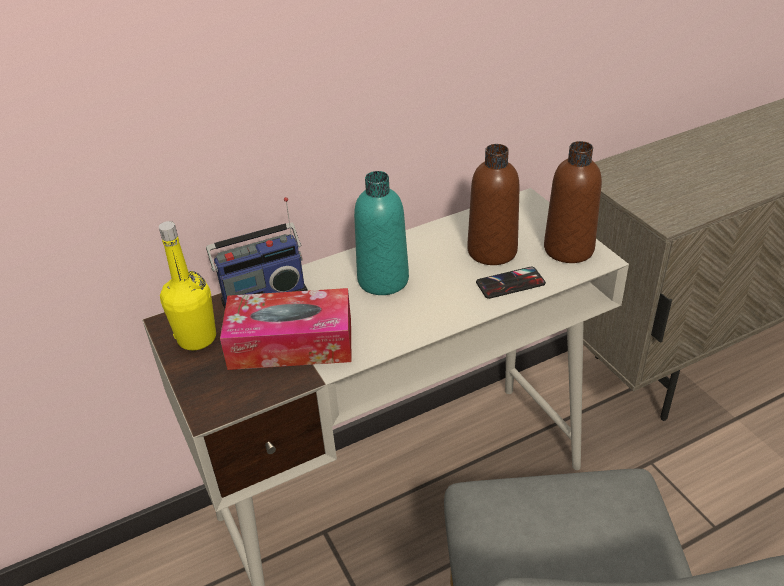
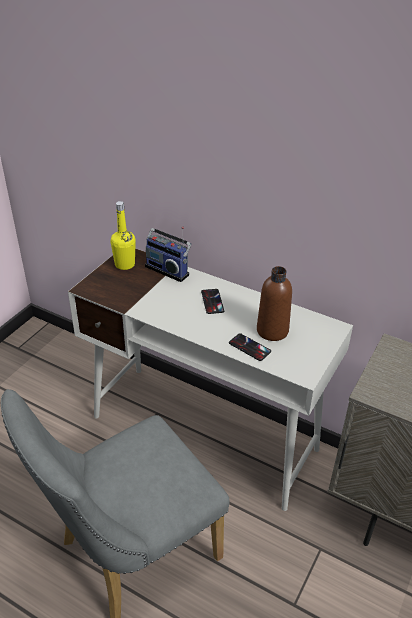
camera: 55 degrees right, 0 degrees up
(291, 343) = (142, 292): tissue box -> none
(383, 280) = (212, 301): turquoise bottle -> phone
(568, 249) = (303, 360): brown bottle -> none

